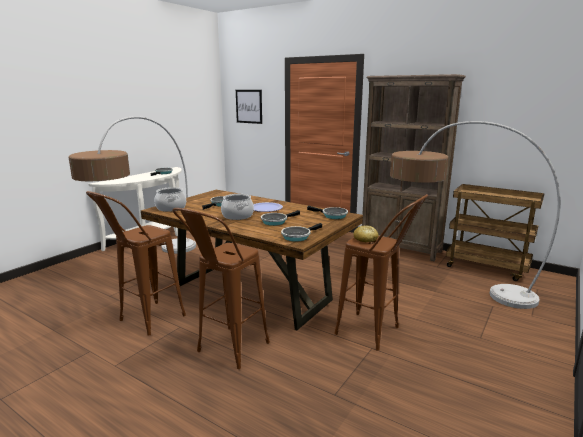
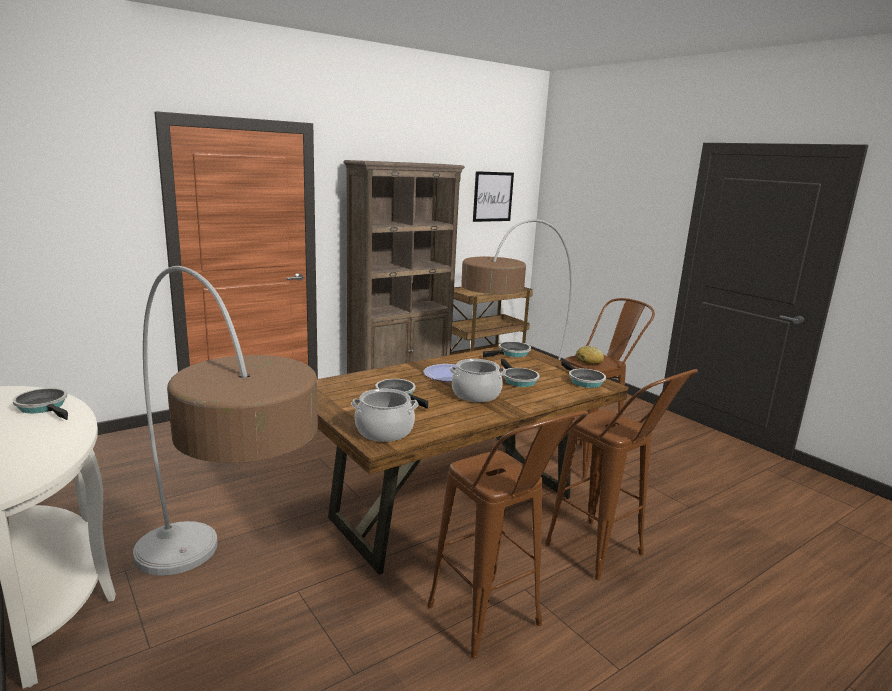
camera: 70 degrees left, 0 degrees up
(249, 106) = (57, 210): picture -> picture (493, 196)

